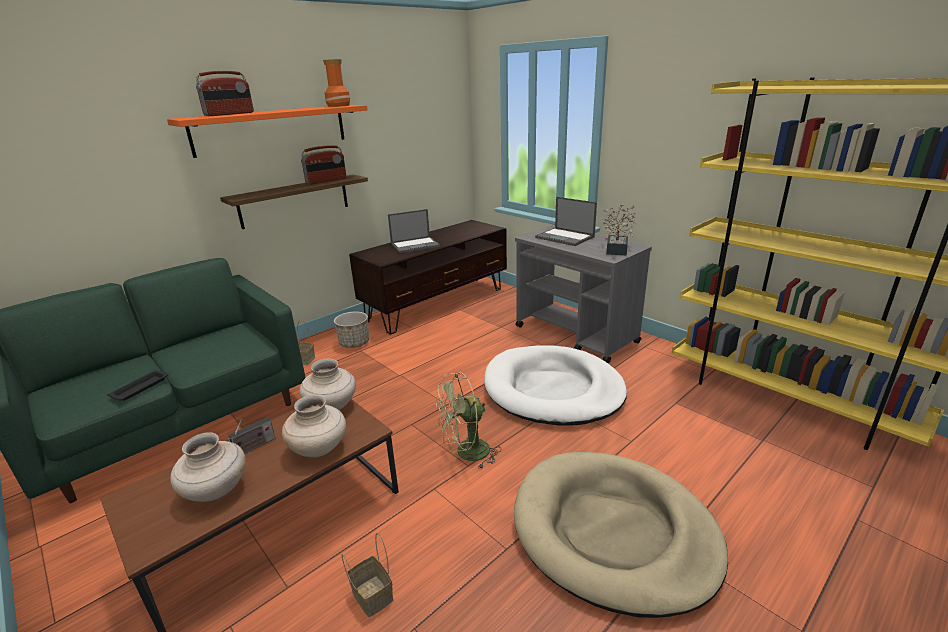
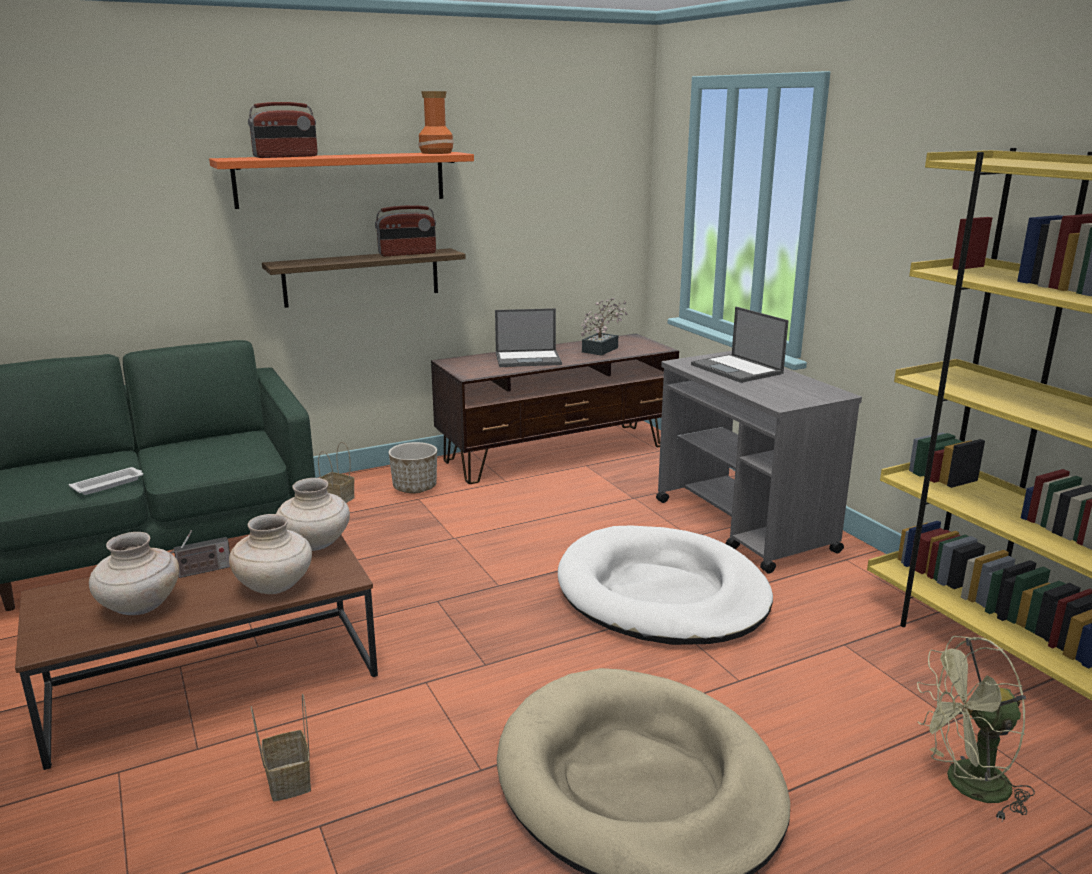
camera: 15 degrees right, 5 degrees down
(141, 387) = (109, 484): black tray -> white tray
(466, 453) = (491, 650): green fan -> green fan (966, 786)
(617, 248) = (803, 393): potted plant -> potted plant (602, 349)

